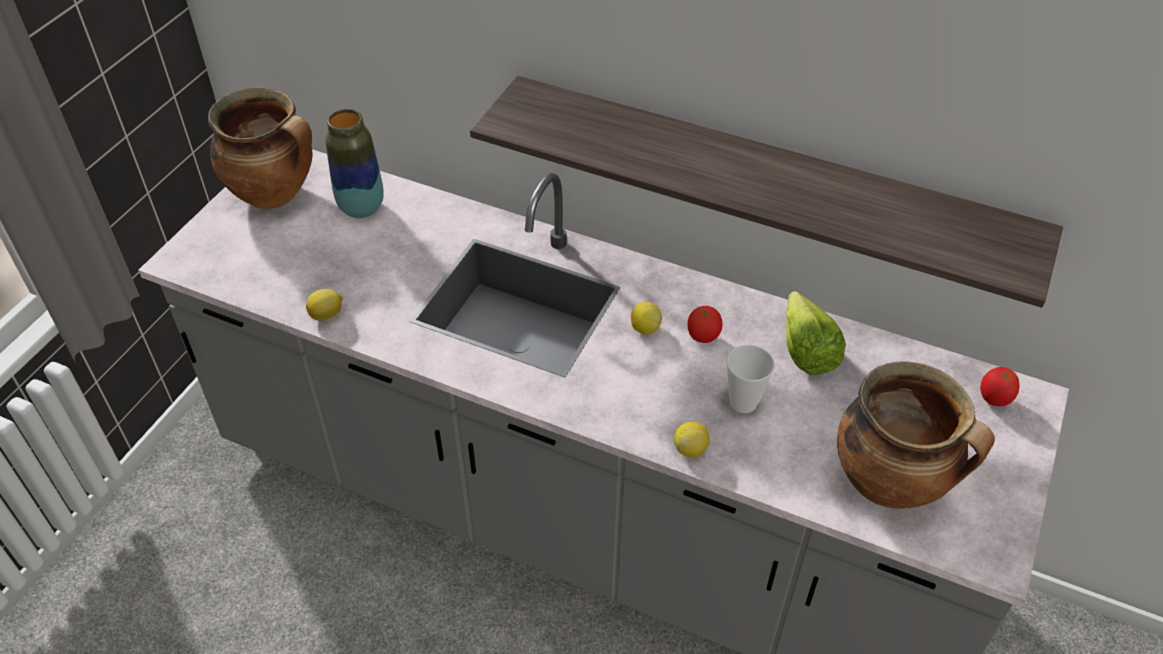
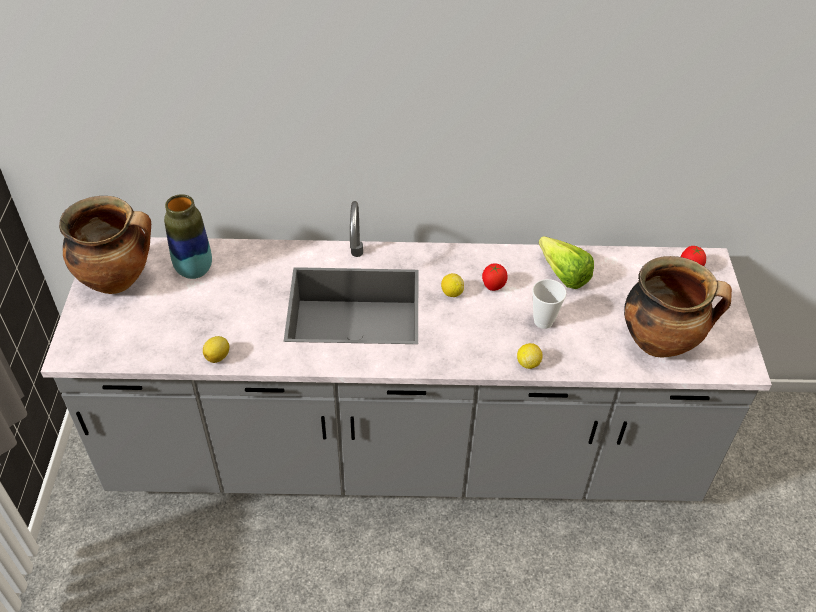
camera: 25 degrees left, 0 degrees up
(764, 183) = (507, 167): shelf -> none

